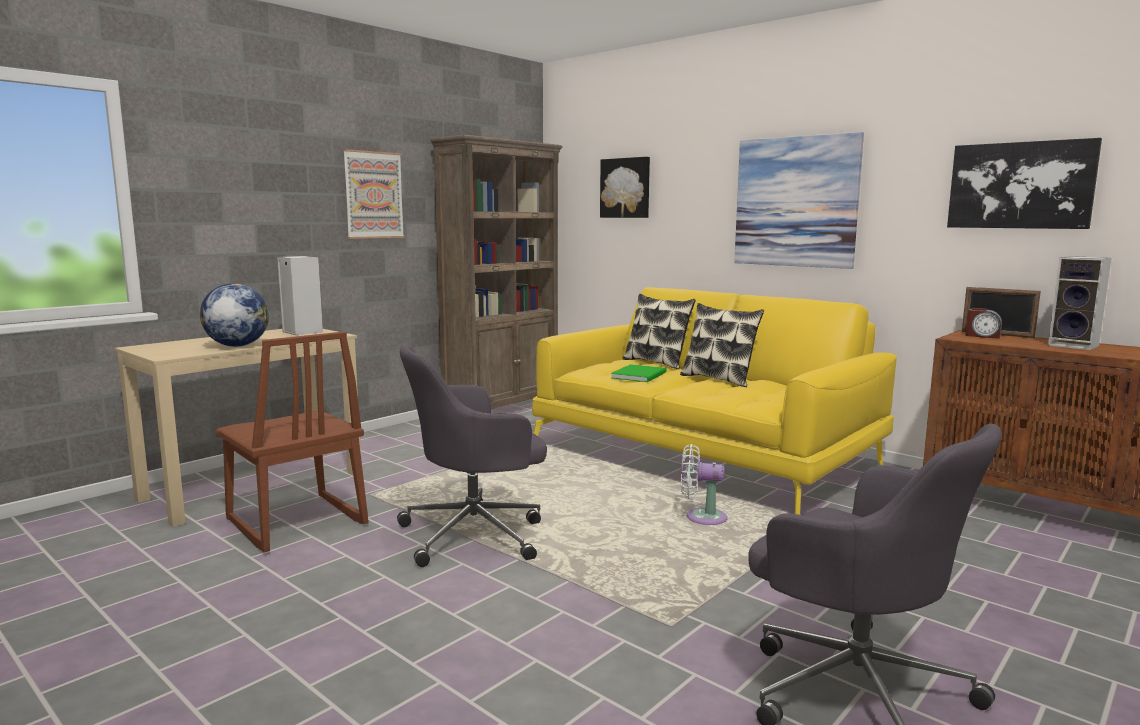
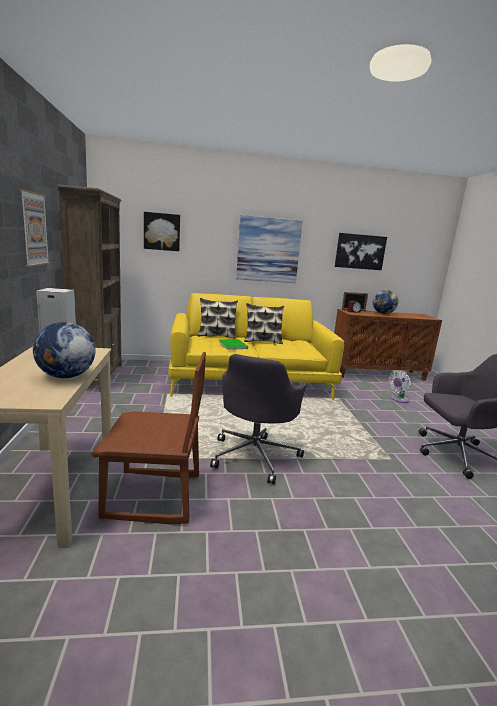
camera: 50 degrees left, 5 degrees up
(701, 517) = (308, 410): white fan -> white fan (398, 399)
(1075, 345) = (383, 313): speaker -> globe

